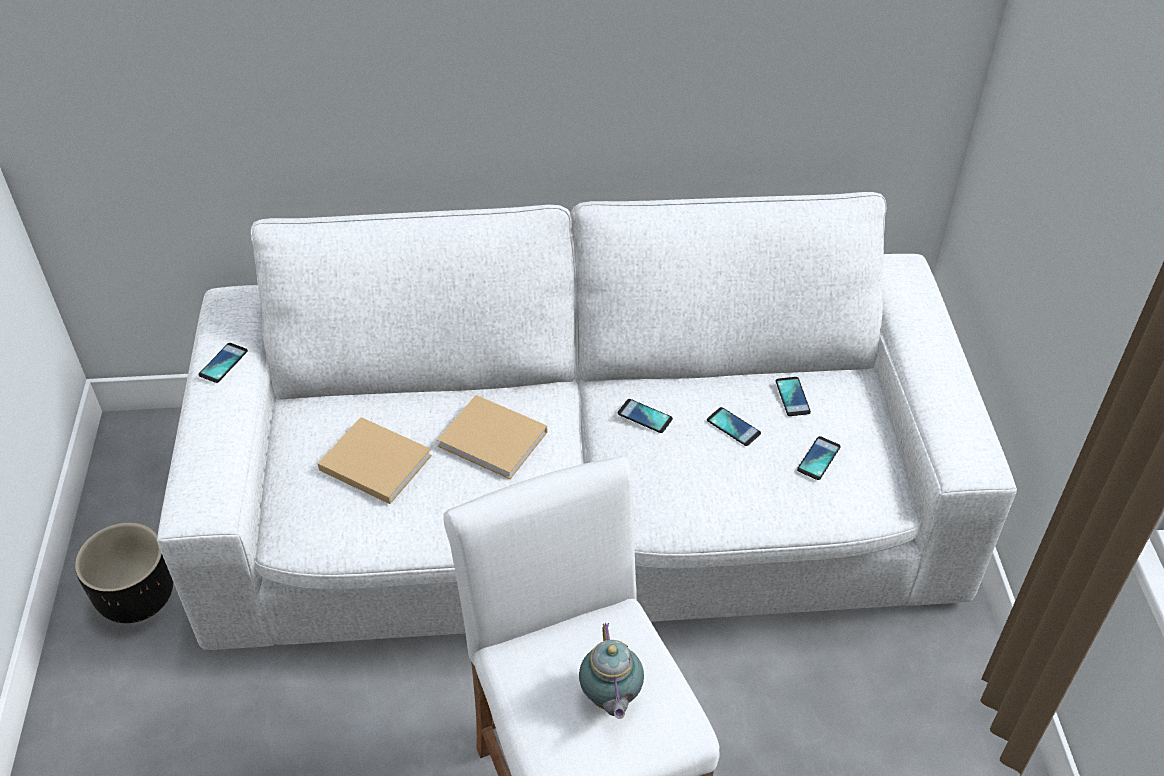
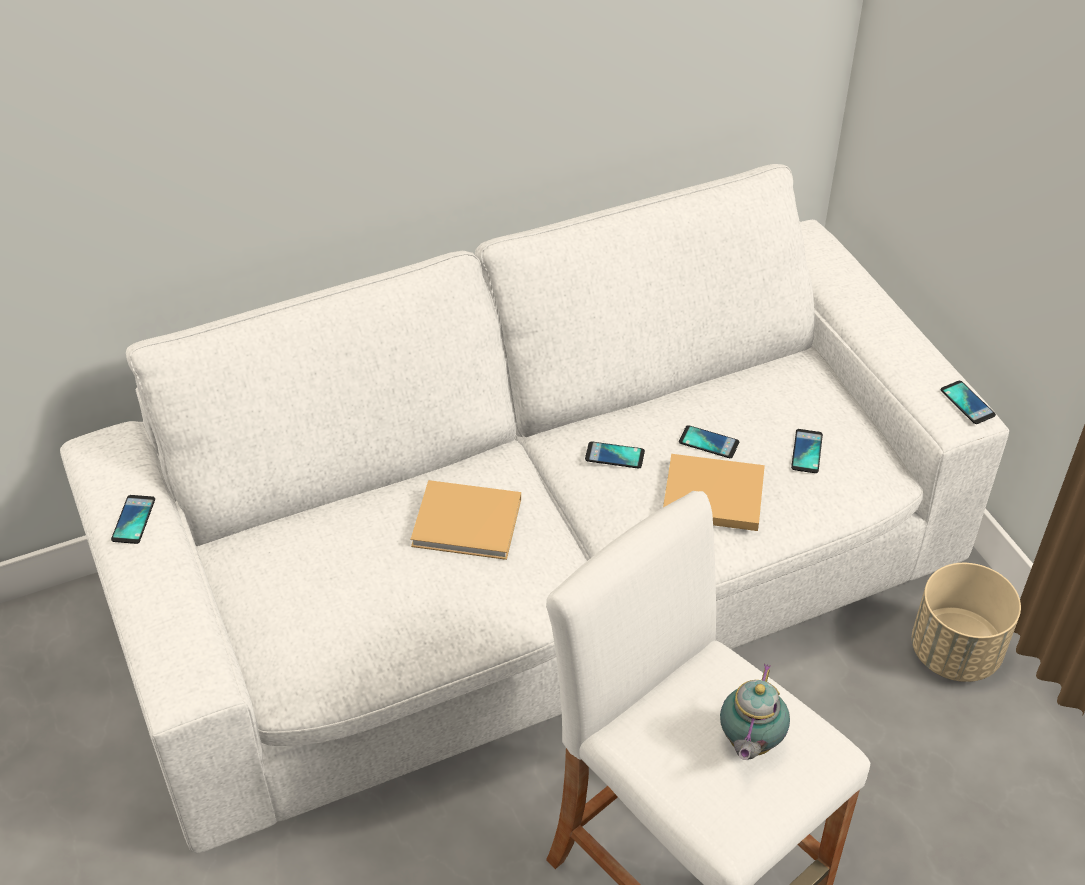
camera: 20 degrees left, 0 degrees up
(138, 598) = (84, 822): black planter -> none
(373, 461) = (348, 582): beige book -> beige book (709, 495)
(610, 699) = (749, 744): teapot -> teapot turned 45 degrees clockwise
(792, 397) = (752, 396): phone -> phone (967, 403)
(923, 683) = (955, 653): none -> beige planter

